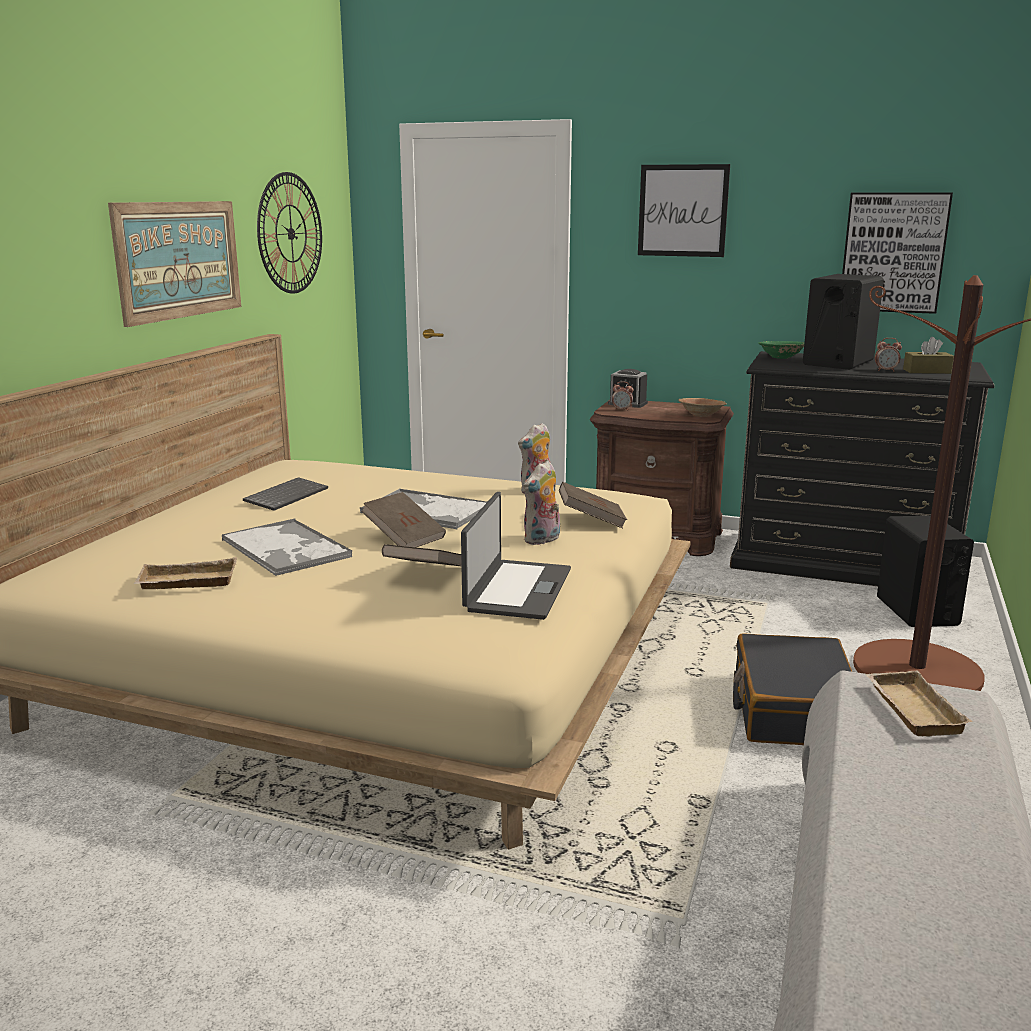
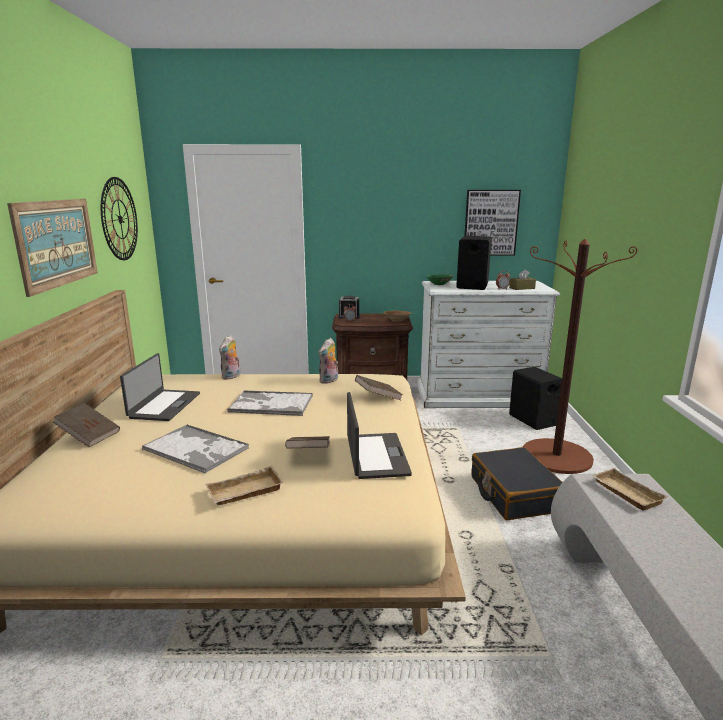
camera: 20 degrees left, 0 degrees up
(186, 583) = (139, 491): beige tray -> beige tray (245, 492)
(286, 495) = (164, 405): keyboard -> laptop
(404, 538) = (273, 427): brown book -> brown book (89, 436)
(542, 540) = (361, 416): plush toy -> plush toy (231, 377)
(682, 210) = (373, 200): picture -> none
(845, 562) = (479, 395): black dresser -> white dresser

